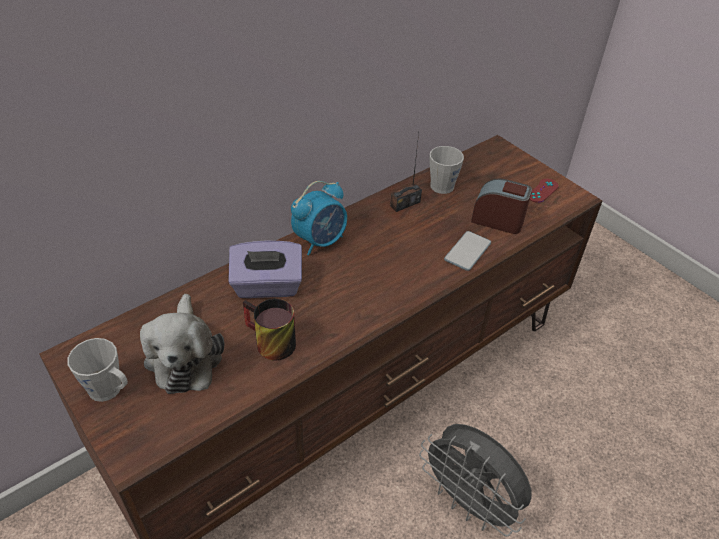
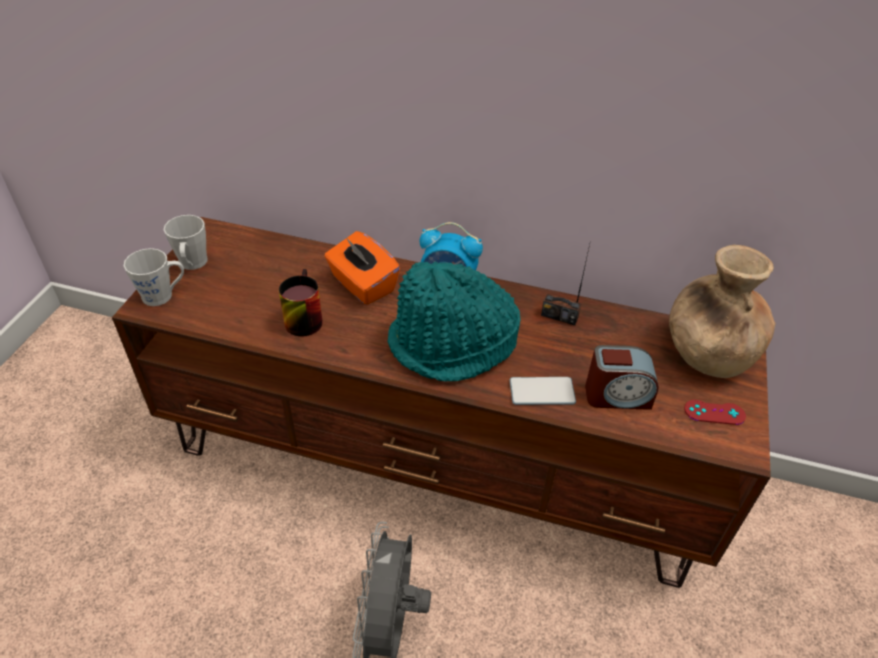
camera: 55 degrees right, 0 degrees up
(185, 356) = (251, 281): plush toy -> none
(267, 286) = (362, 285): purple tissue box -> orange tissue box
(384, 270) = (453, 344): none -> turquoise hat
(443, 183) = (624, 329): grey mug -> grey mug (163, 295)
(493, 164) = (706, 353): none -> brown vase
(498, 220) = (617, 395): alarm clock -> alarm clock turned 105 degrees clockwise

